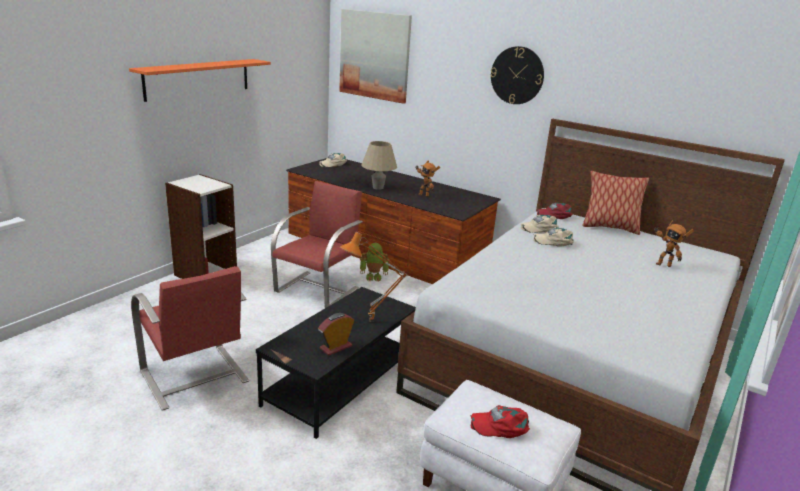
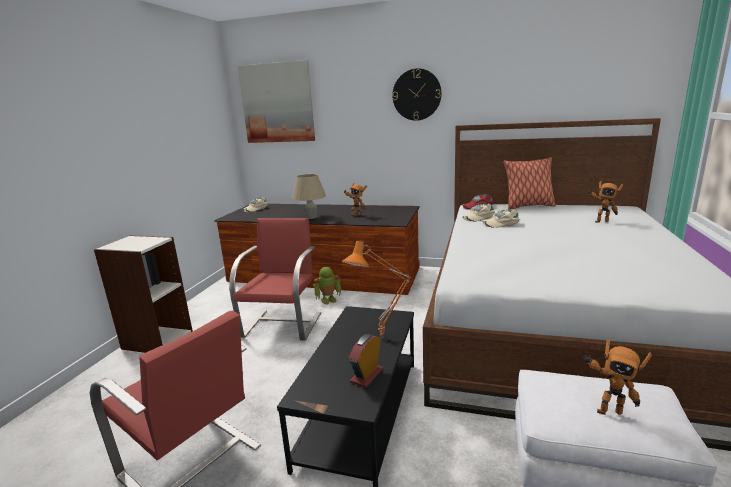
camera: 15 degrees left, 5 degrees down
(198, 79) = (111, 134): orange shelf -> none
(501, 425) = (608, 410): red cap -> toy robot

